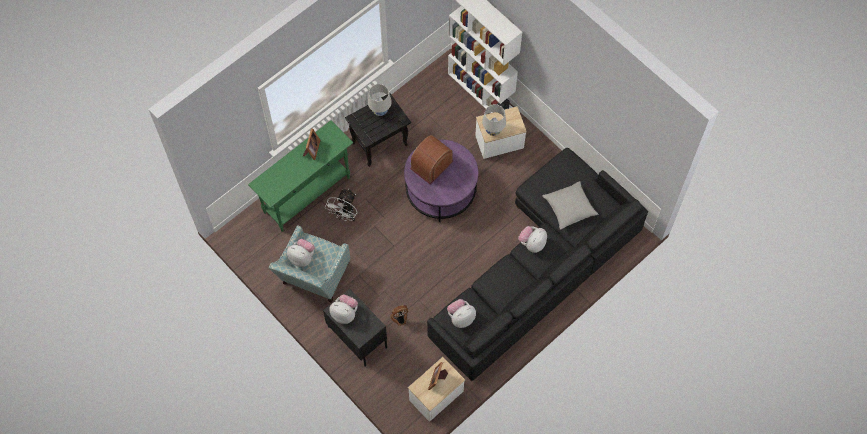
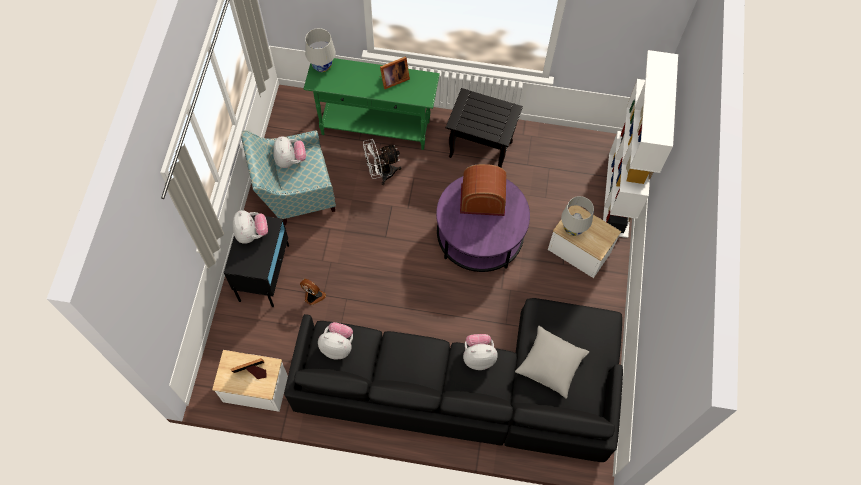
camera: 50 degrees right, 0 degrees up
(380, 110) = (495, 111): white table lamp -> white table lamp (322, 65)

